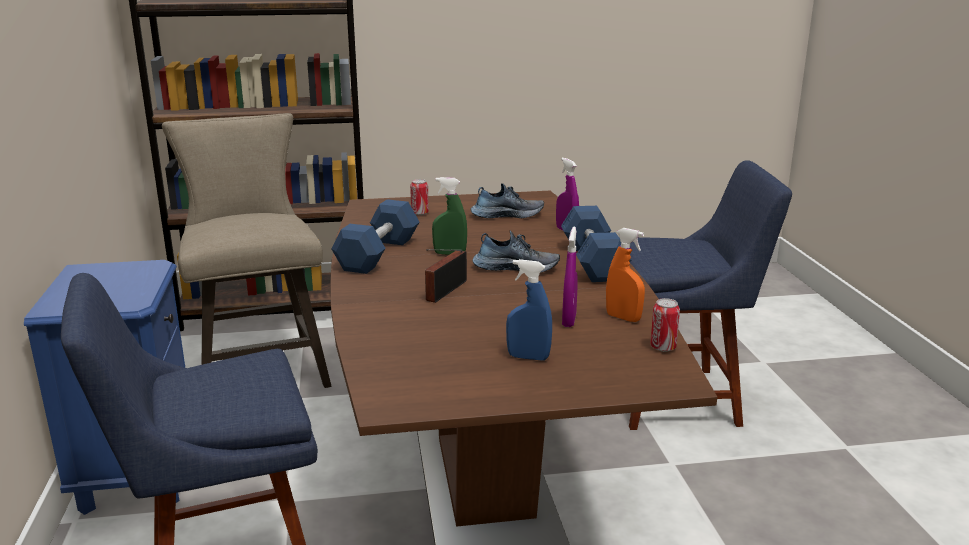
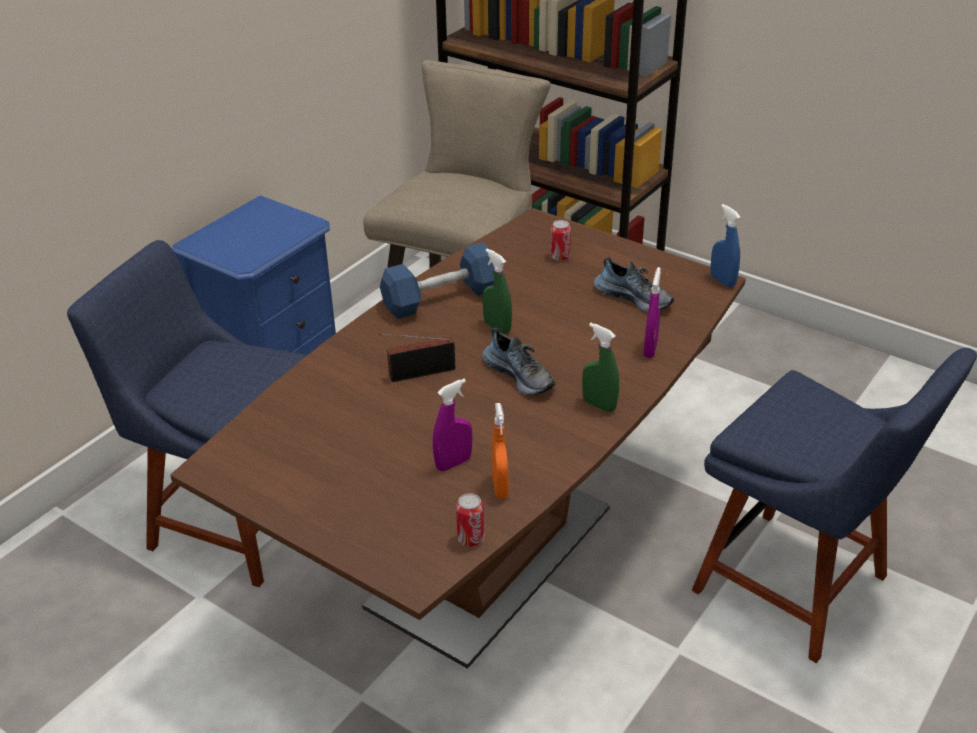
camera: 45 degrees right, 15 degrees up
(528, 357) = (359, 482): blue spray bottle -> blue spray bottle (722, 281)
(593, 262) = (599, 405): blue dumbbell -> green spray bottle

